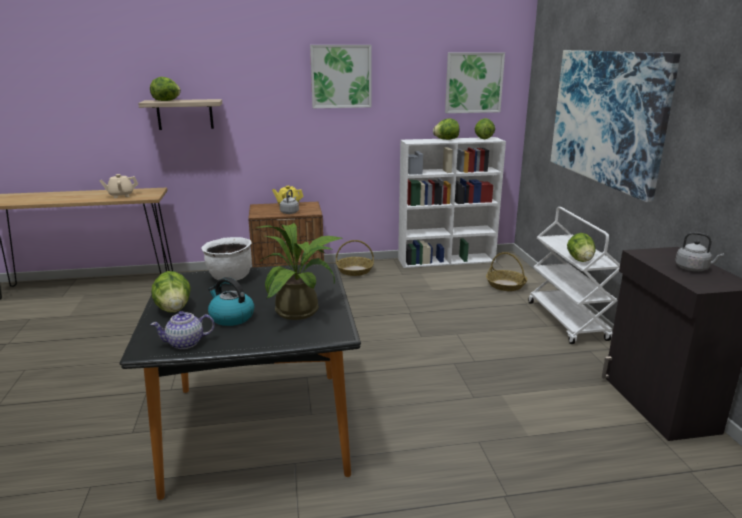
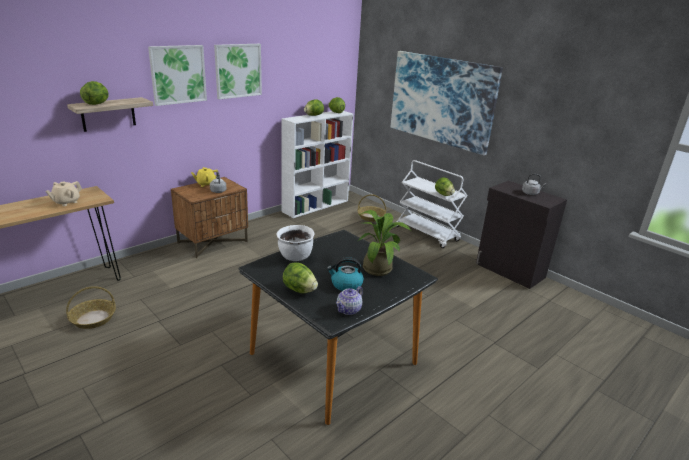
camera: 35 degrees left, 5 degrees up
(355, 270) = (261, 227): basket -> basket (93, 318)
(473, 83) = (326, 70): picture -> picture (178, 74)

